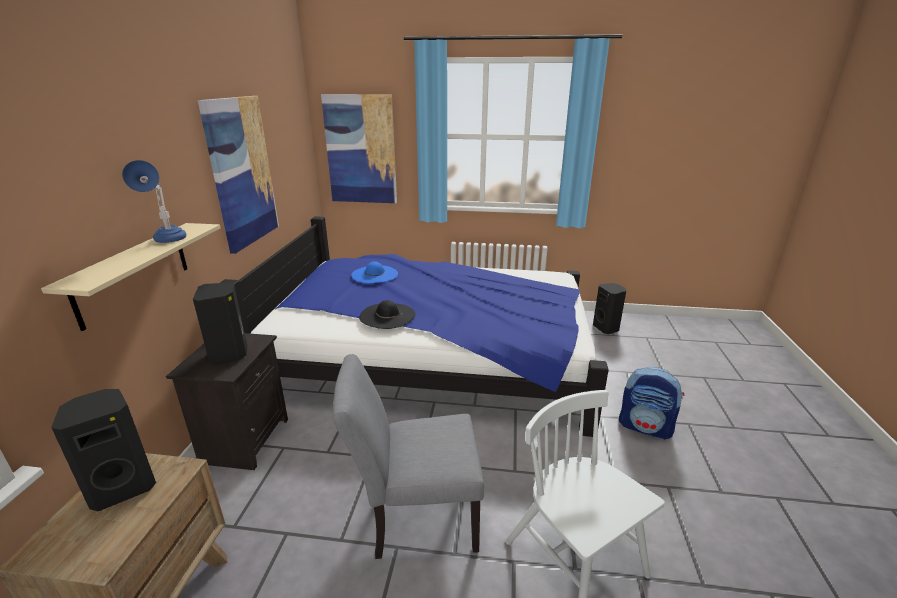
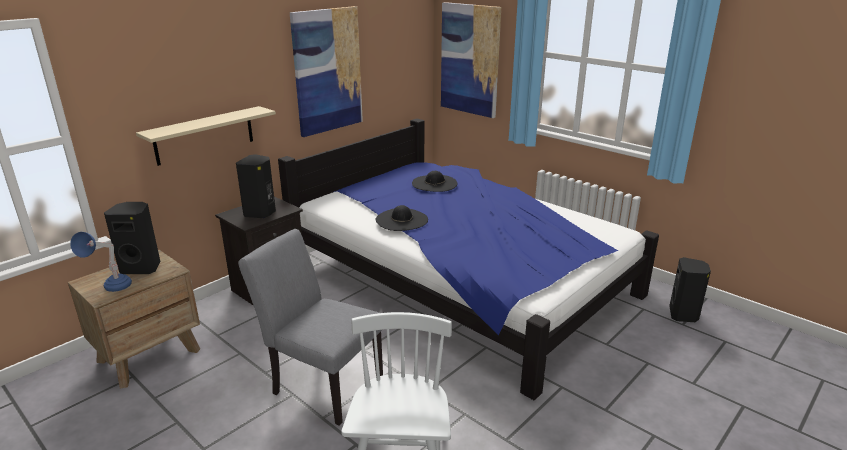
camera: 35 degrees right, 0 degrees up
(167, 241) = (228, 117): blue table lamp -> blue table lamp (111, 289)
(374, 274) = (434, 183): blue hat -> black hat
(645, 427) = (598, 416): backpack -> none

